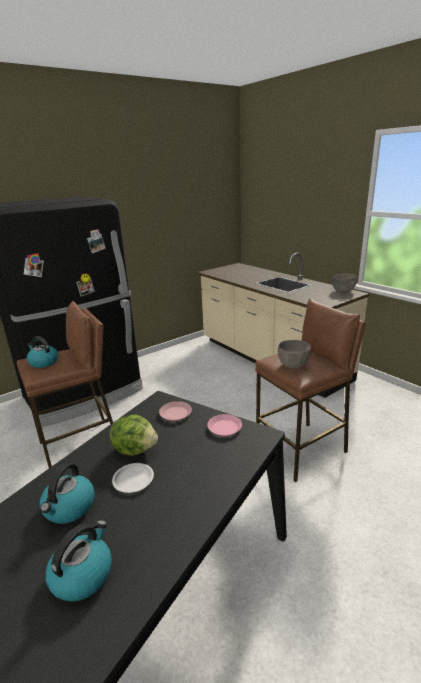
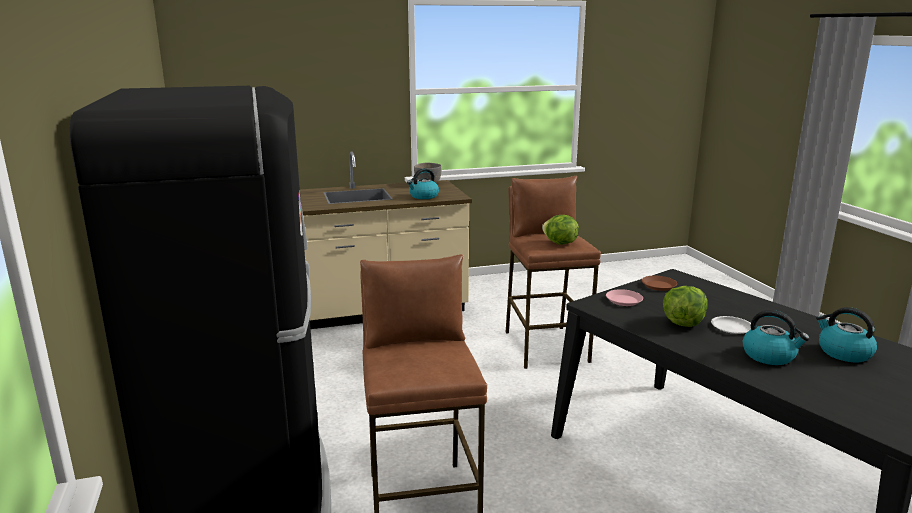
camera: 70 degrees left, 5 degrees down
(43, 362) = (417, 365): kettle -> kettle (423, 196)
(224, 428) = (658, 286): pink plate -> brown plate
(293, 365) = (559, 243): grey bowl -> lettuce

